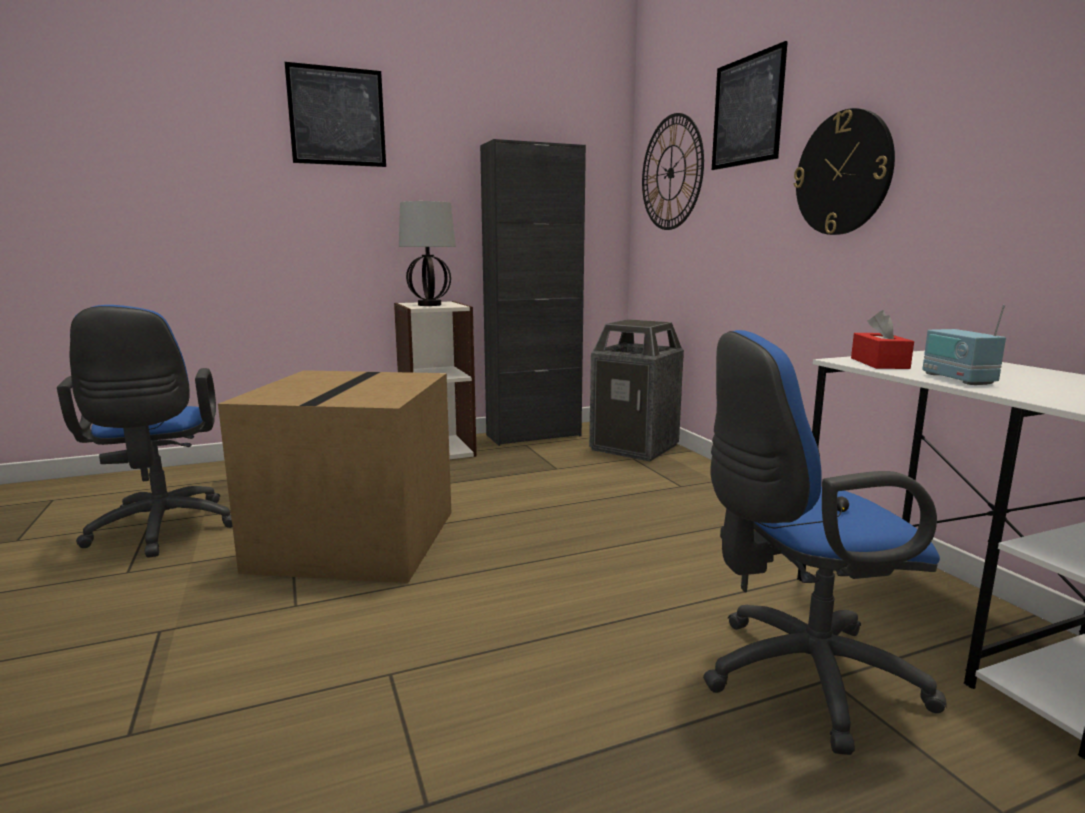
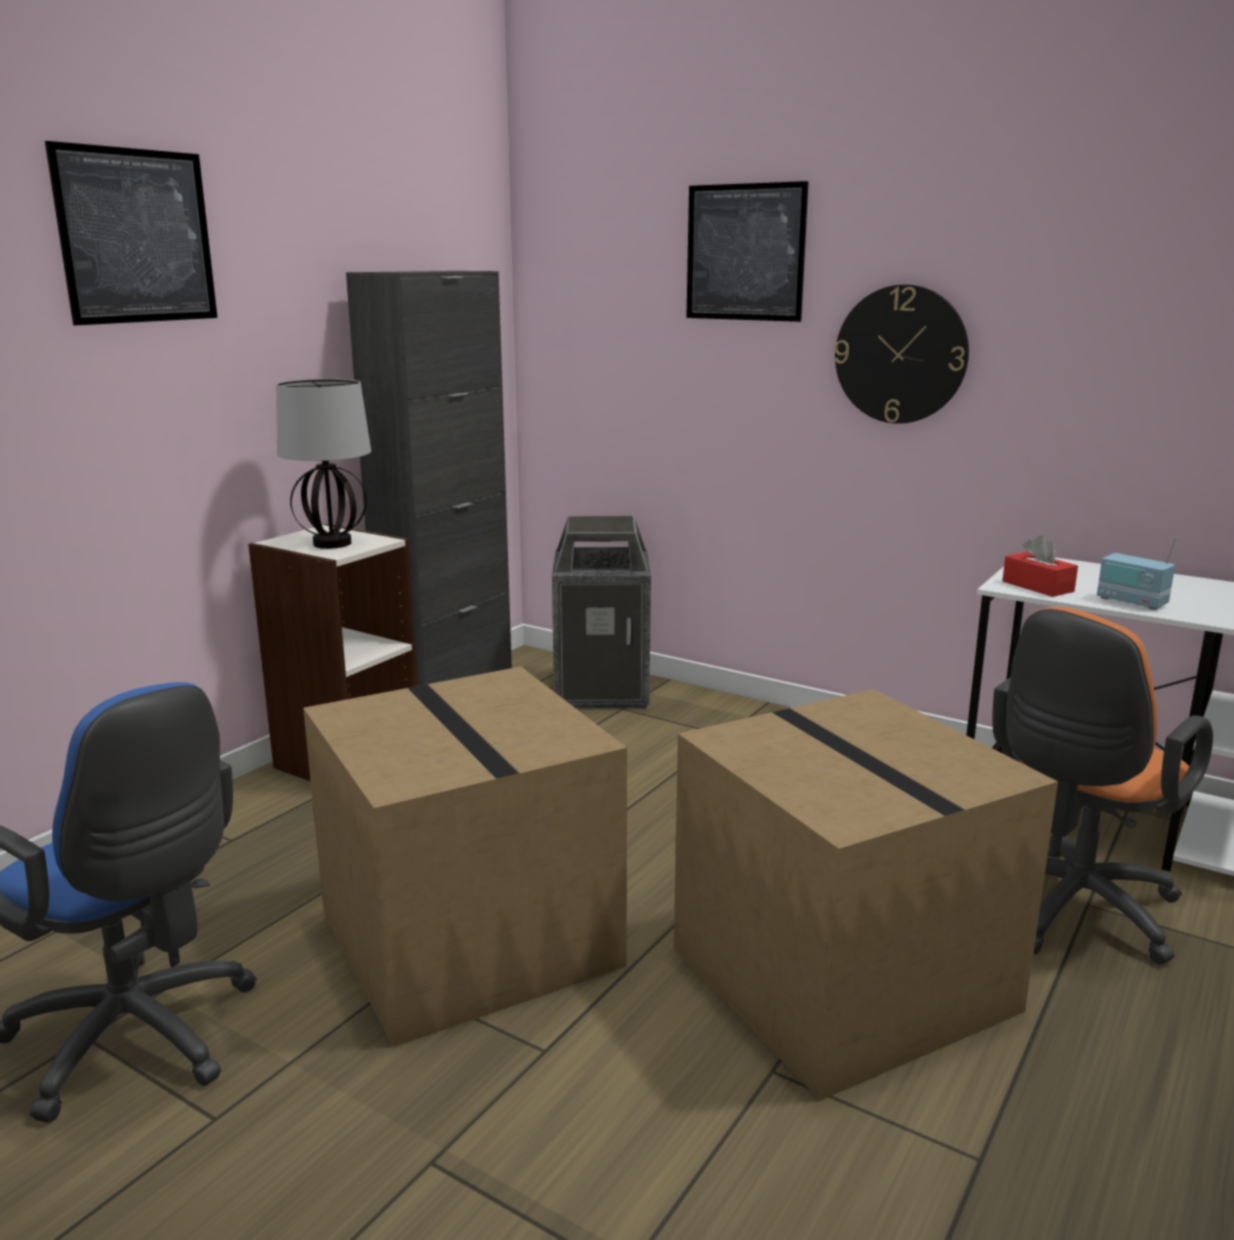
camera: 35 degrees left, 5 degrees up
(530, 645) = (847, 979): none -> cardboard box
(671, 173) = (603, 308): wall clock -> none
(799, 678) = (1069, 913): blue office chair -> orange office chair

